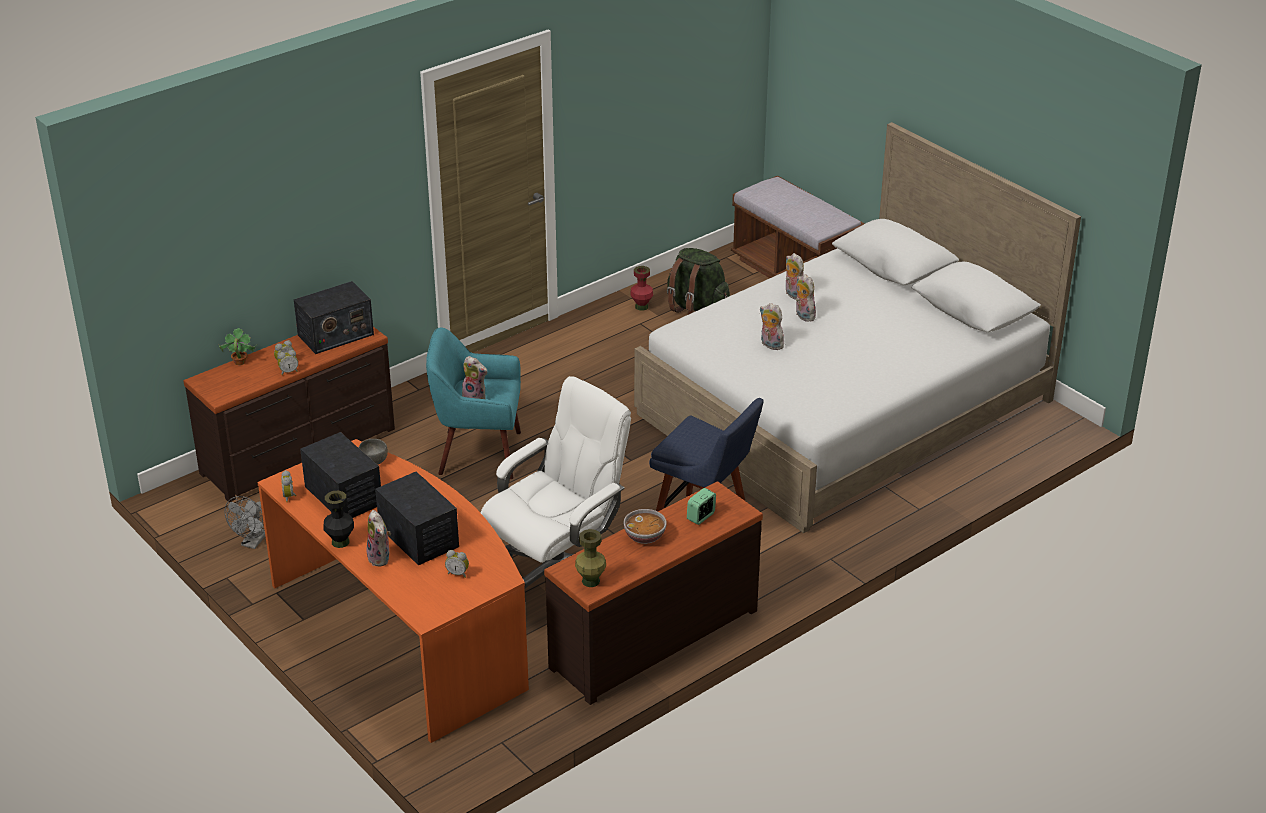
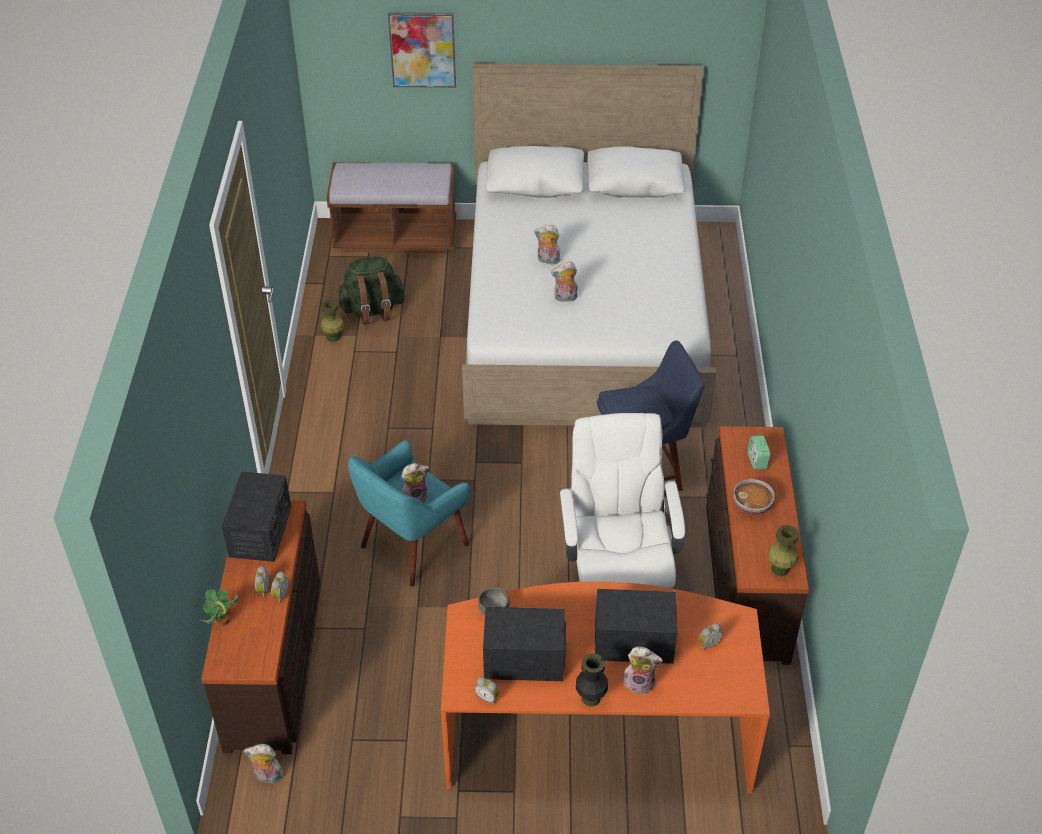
camera: 50 degrees left, 10 degrees up
(252, 543) = (369, 769): grey fan -> none
(641, 307) = (333, 337): red vase -> green vase
(793, 294) = (514, 249): plush toy -> plush toy (267, 777)
(857, 90) = (422, 49): none -> picture

